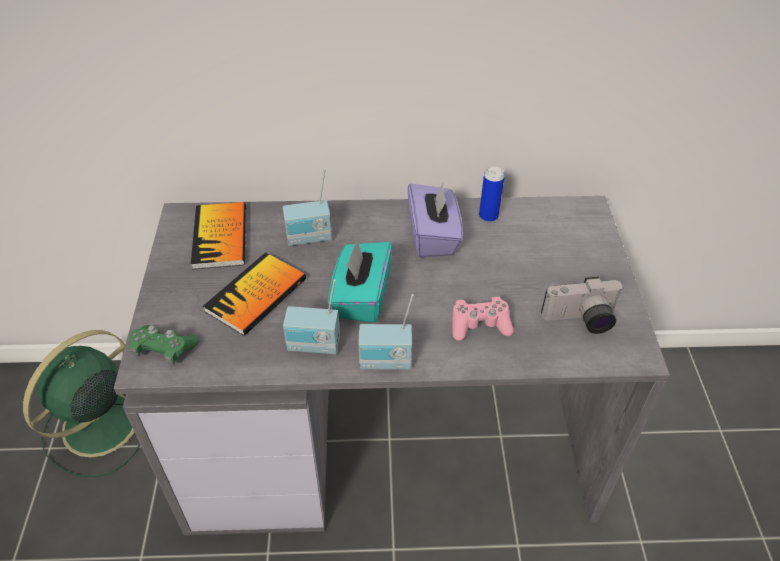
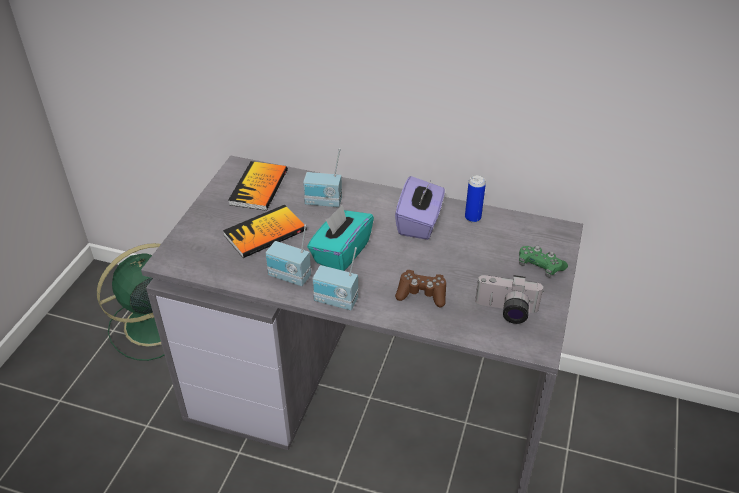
camera: 20 degrees right, 5 degrees down
(164, 349) = (184, 253): green game controller -> green game controller (540, 266)
(479, 325) = (421, 294): pink game controller -> brown game controller

